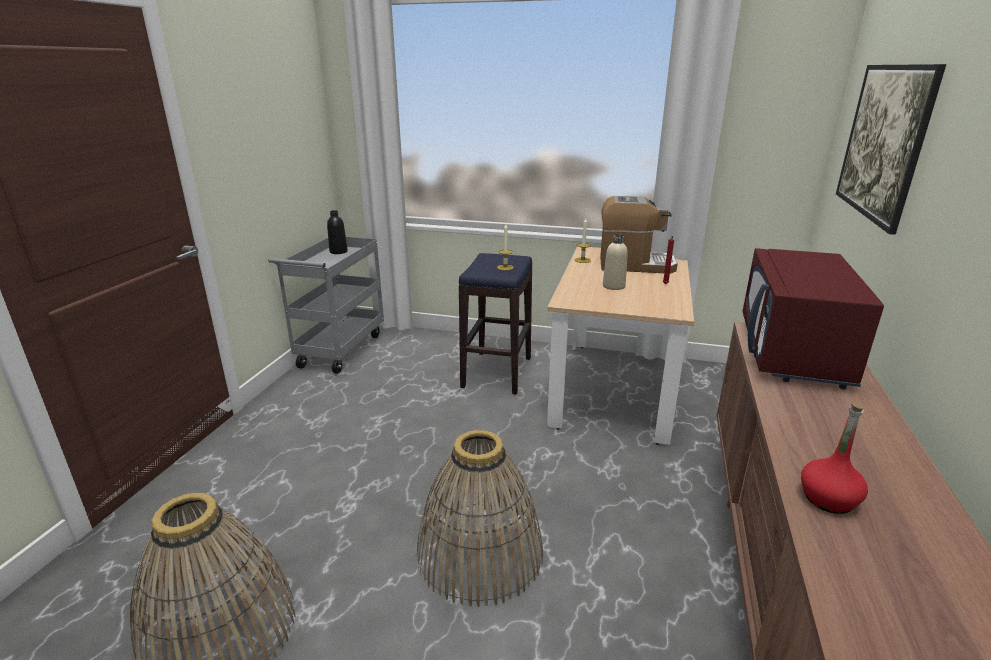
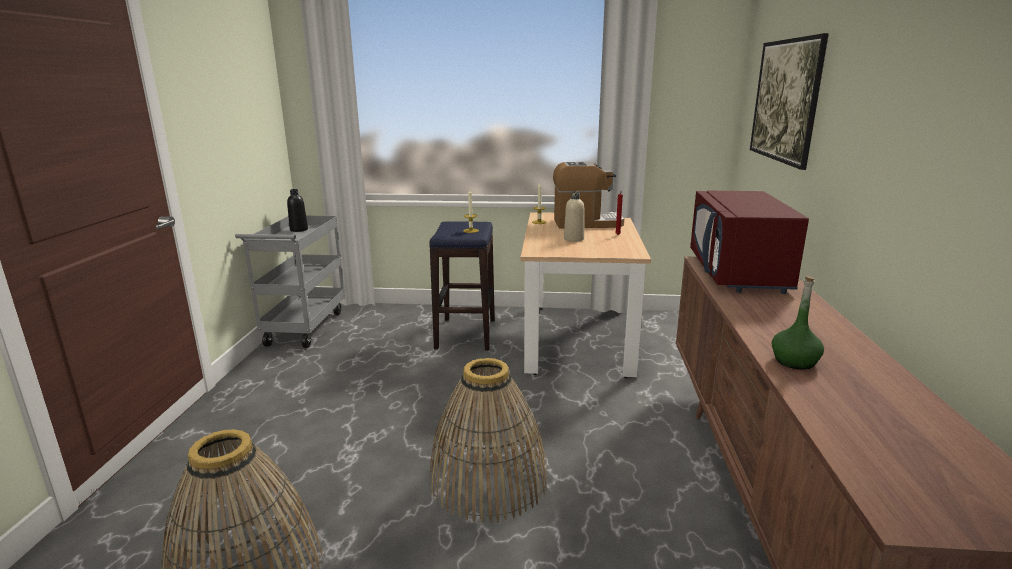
camera: 10 degrees left, 5 degrees down
(828, 499) = (794, 361): red bottle -> green bottle

